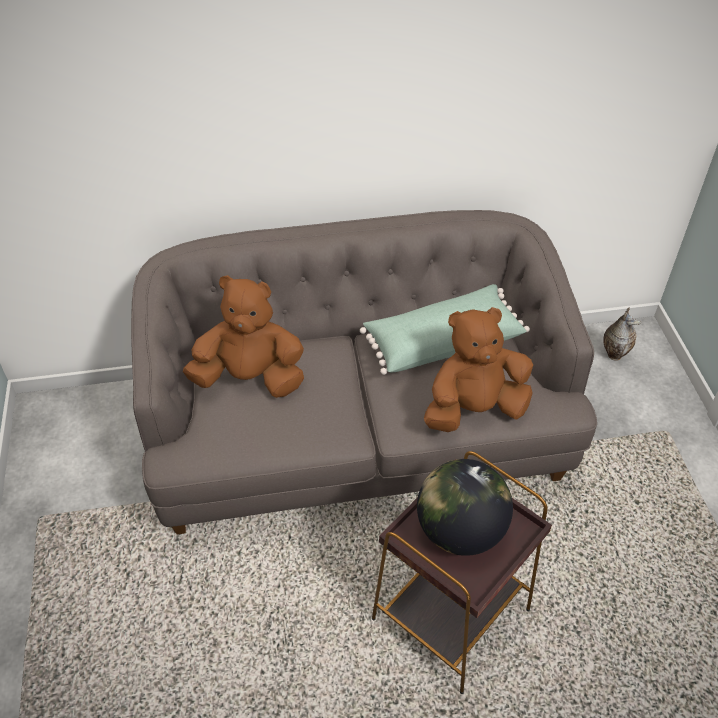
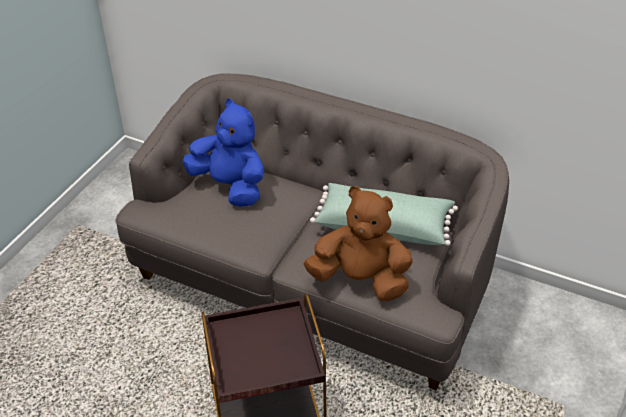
camera: 35 degrees right, 5 degrees down
(250, 378) = (230, 186): brown plush toy -> blue plush toy
(460, 531) = (262, 345): globe -> none
(614, 353) = (575, 325): vase -> none

